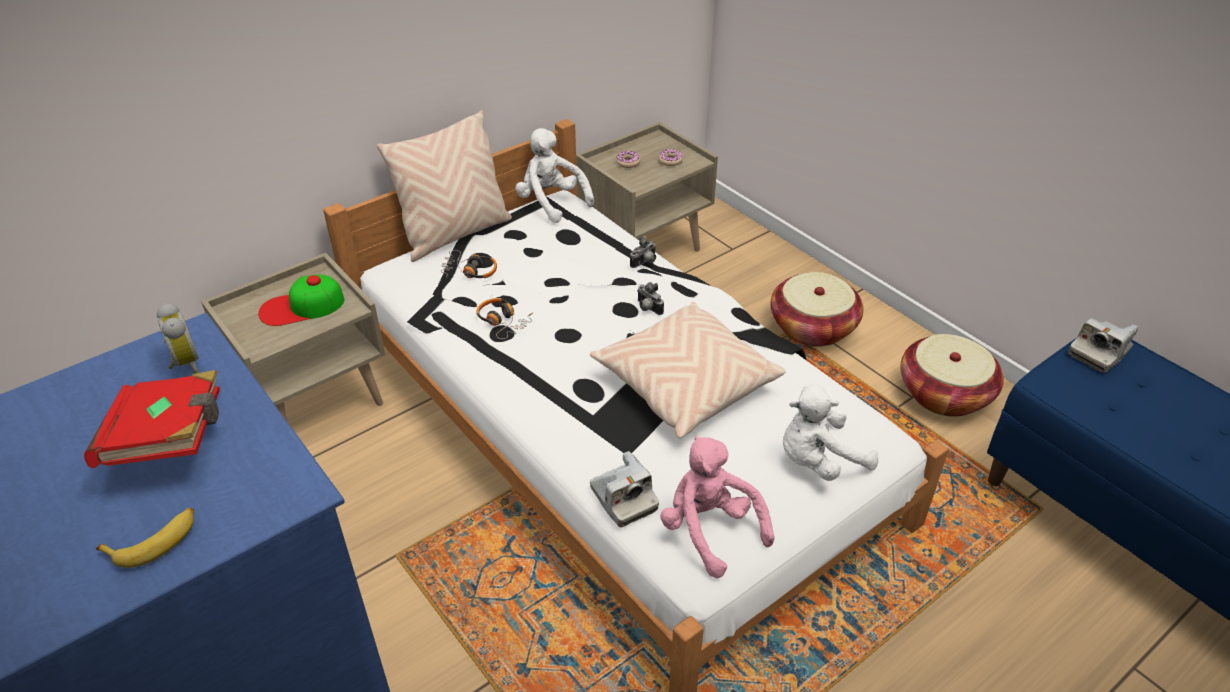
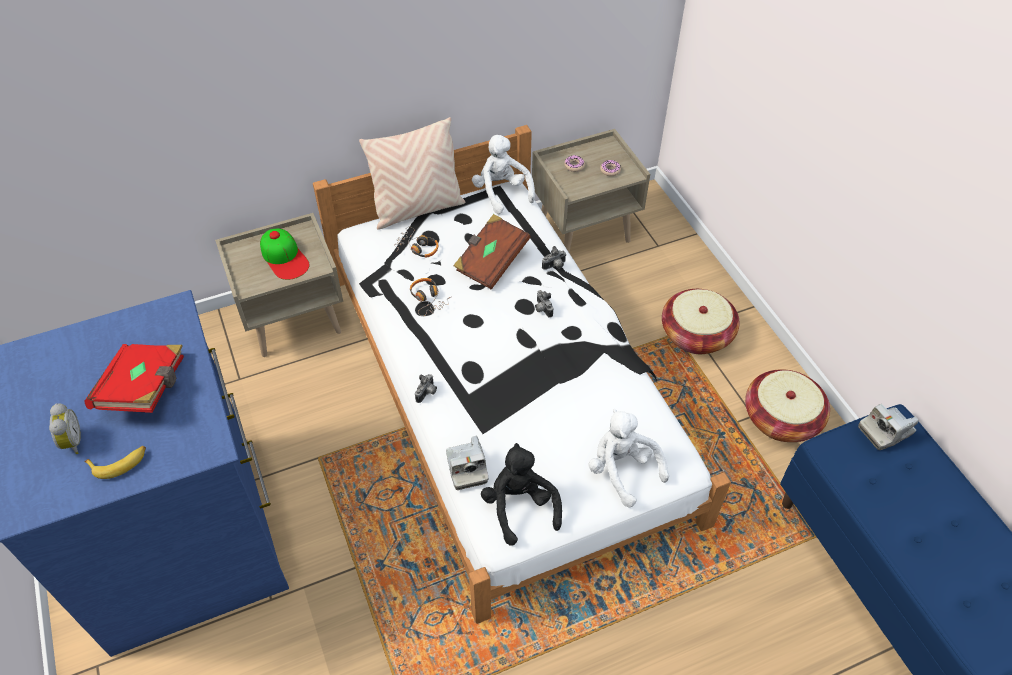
camera: 15 degrees right, 10 degrees up
(184, 364) = (166, 330): alarm clock -> alarm clock (71, 442)
(301, 307) = (284, 257): cap -> cap turned 120 degrees counterclockwise
(539, 425) = (427, 393): none -> camera
(566, 270) = (491, 261): none -> brown book
(685, 384) = (546, 383): beige pillow -> none
(709, 530) = (520, 507): pink plush toy -> black plush toy
(818, 461) = (622, 470): white plush toy -> white plush toy turned 60 degrees clockwise

